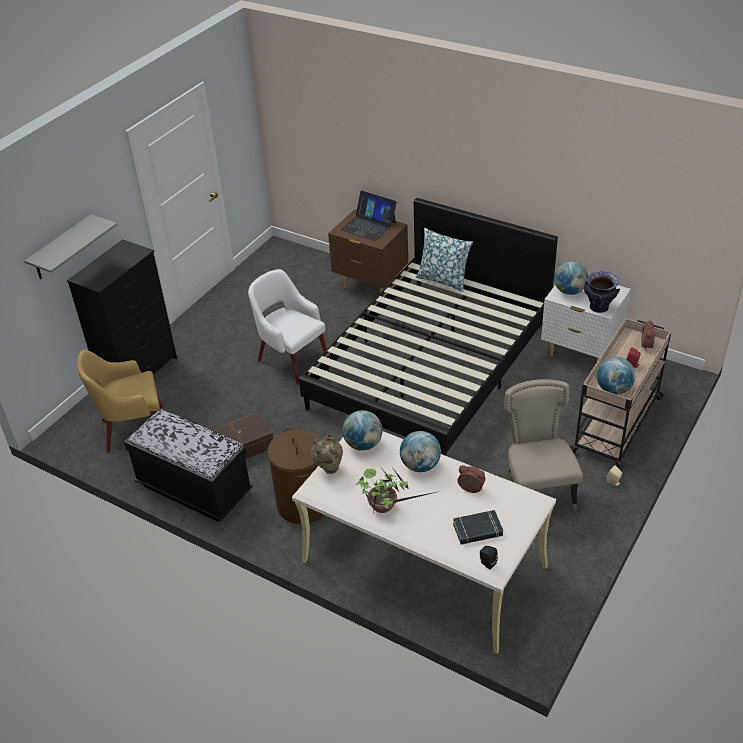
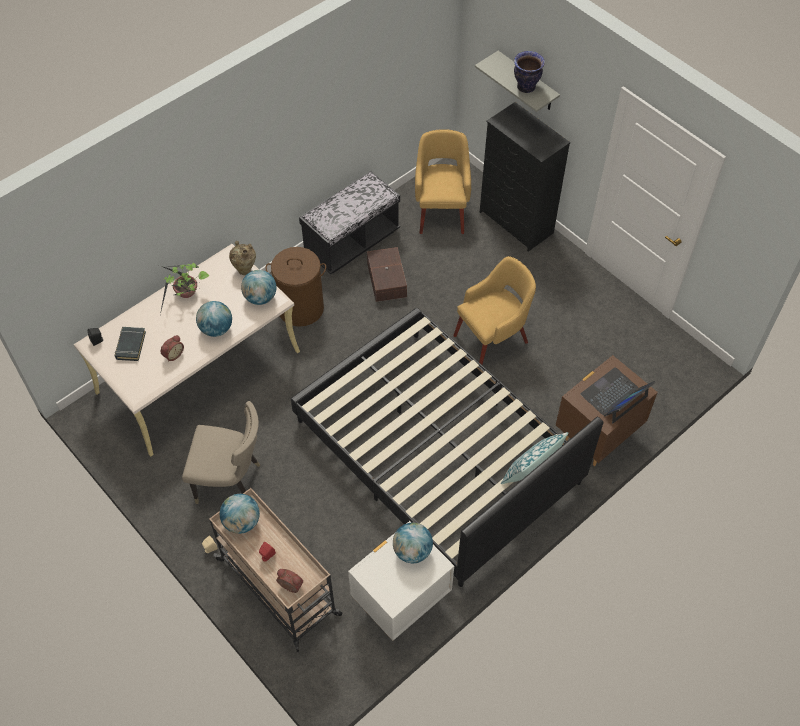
camera: 105 degrees right, 15 degrees up
(291, 359) = (493, 338): white armchair -> yellow armchair
(598, 308) = (371, 567): vase -> vase (525, 87)

